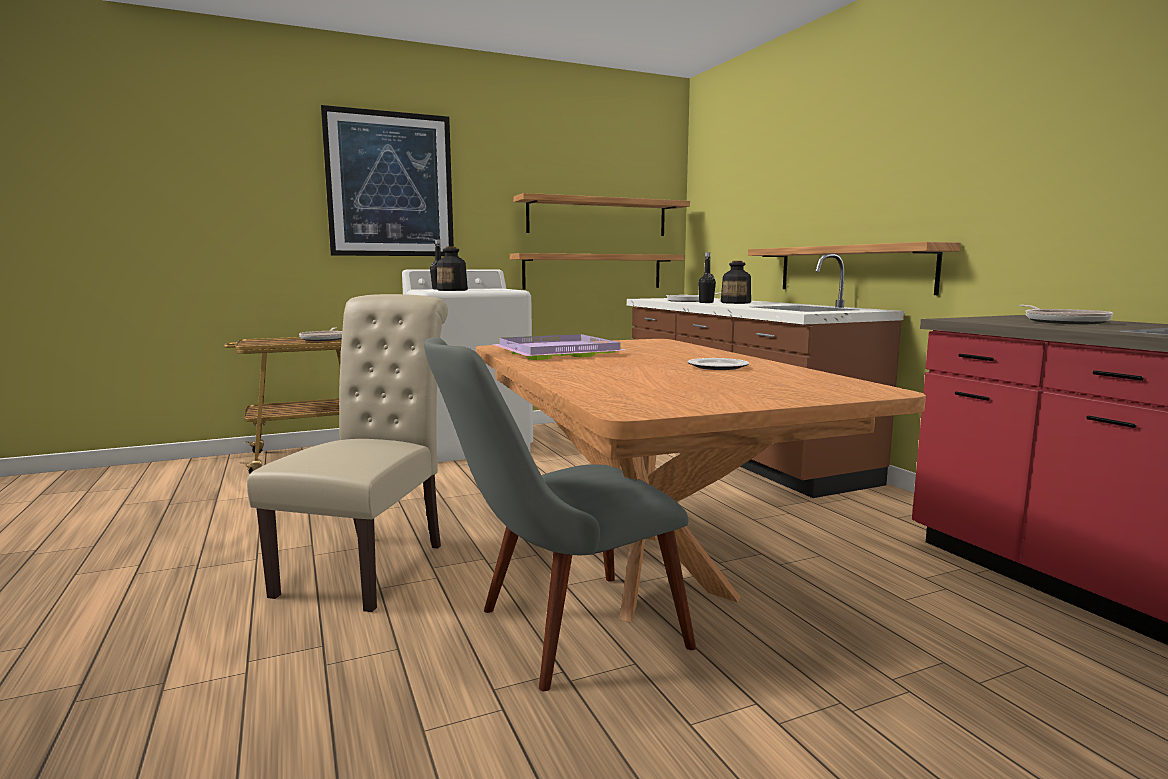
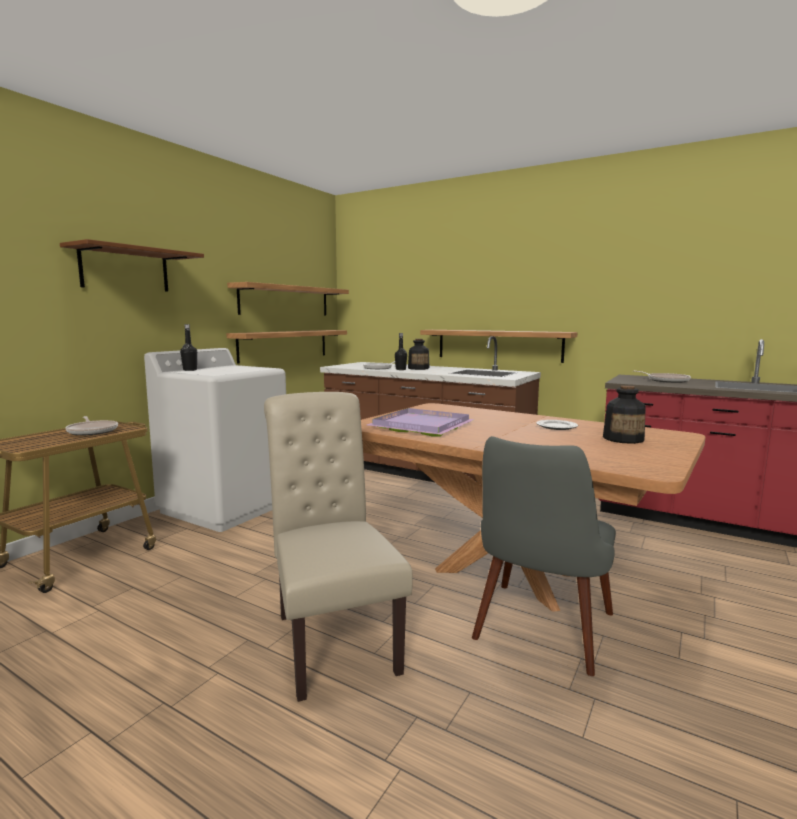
camera: 35 degrees left, 0 degrees up
(390, 185) = (125, 270): picture -> brown shelf
(452, 290) = (219, 372): bottle -> bottle (623, 439)

